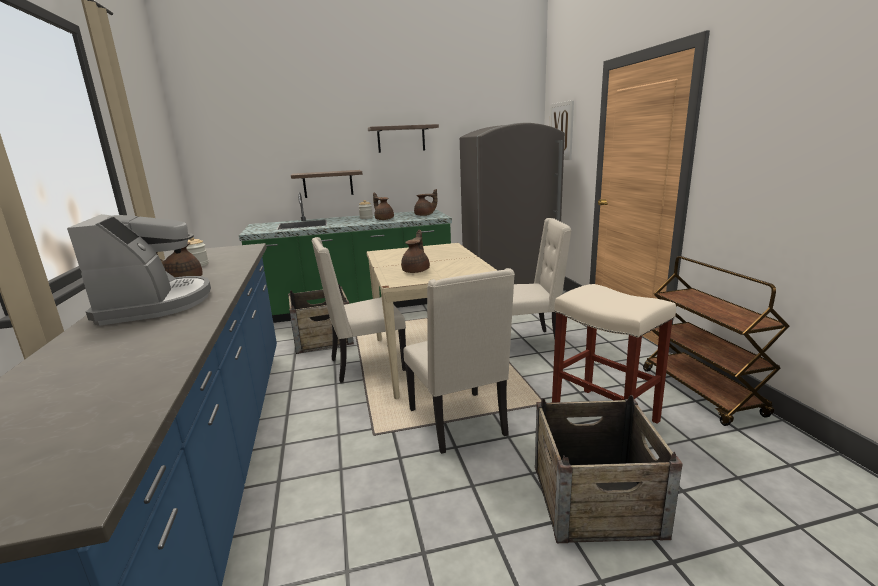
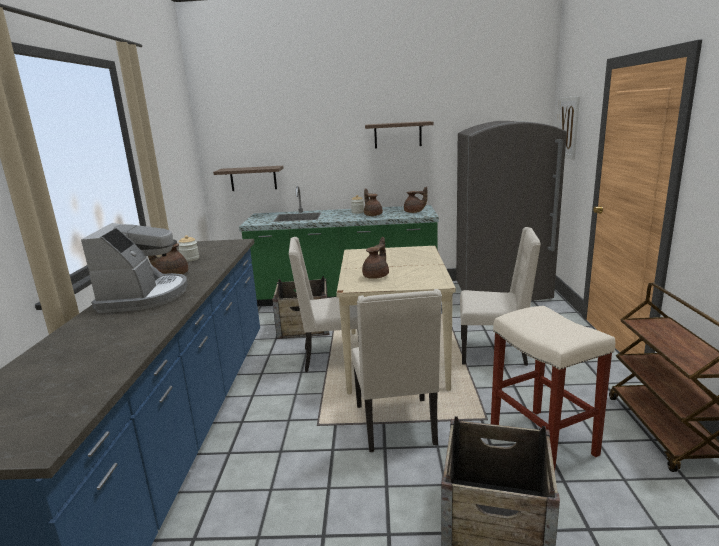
camera: 15 degrees right, 0 degrees up
(328, 184) = (325, 178): shelf -> shelf (253, 178)

